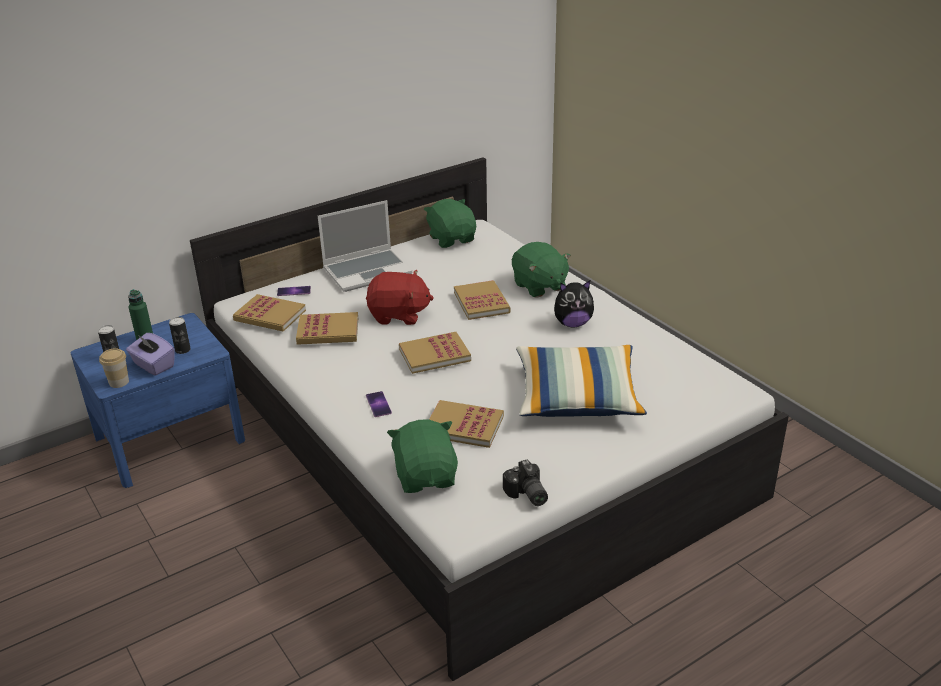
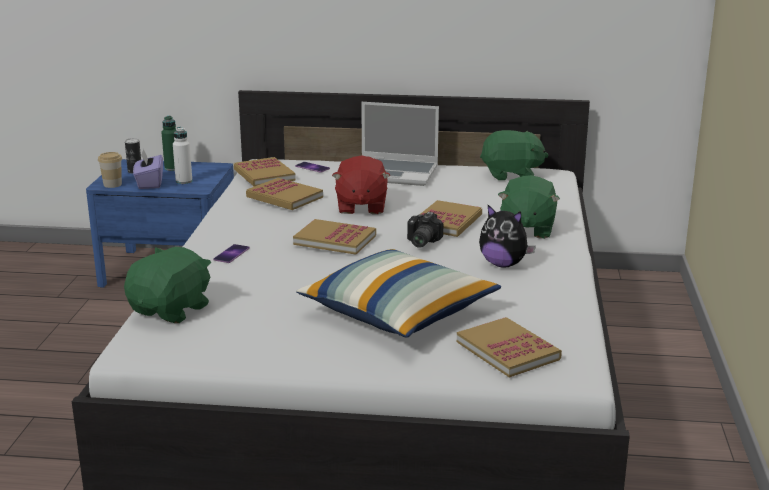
camera: 40 degrees right, 10 degrees down
(182, 350) = (184, 181): can -> white bottle
(399, 315) = (360, 207): red plush toy -> red plush toy turned 45 degrees clockwise
(452, 239) = (511, 175): green plush toy -> green plush toy turned 75 degrees clockwise
(464, 426) = (263, 292): book -> book (507, 350)
(526, 495) = (218, 355): camera -> camera (420, 242)

